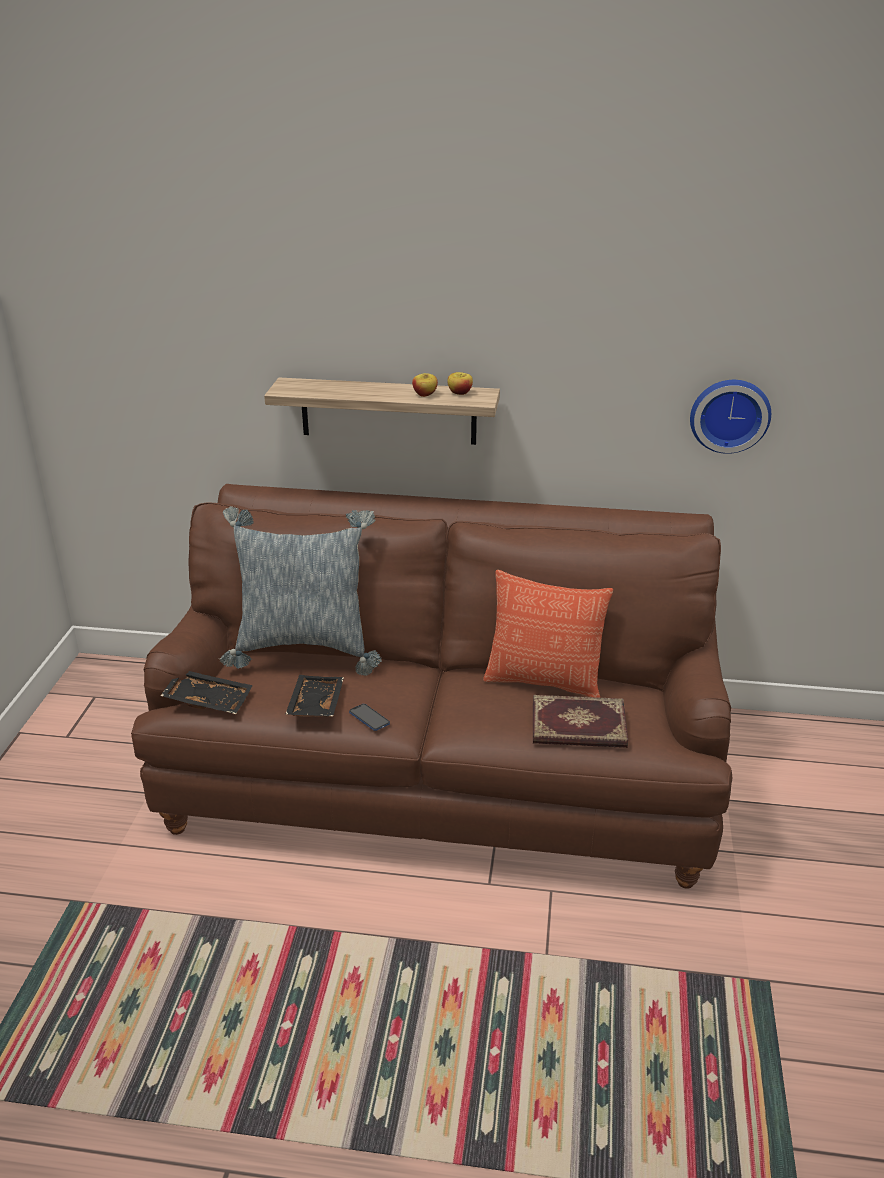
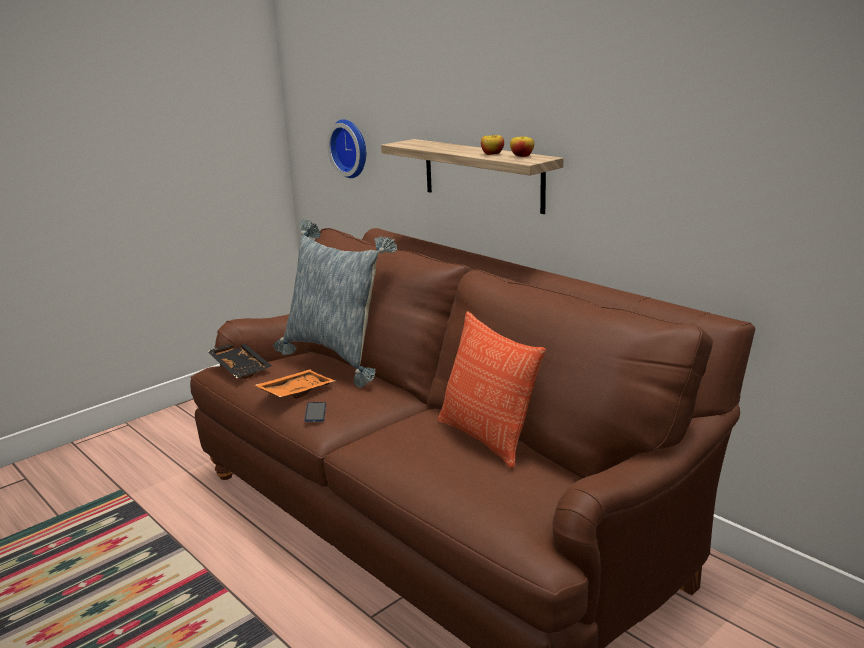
camera: 40 degrees right, 10 degrees down
(314, 704) = (295, 392): black tray -> orange tray
(578, 727) = (461, 479): book -> none
(729, 414) = (782, 203): wall clock -> wall clock (351, 148)

